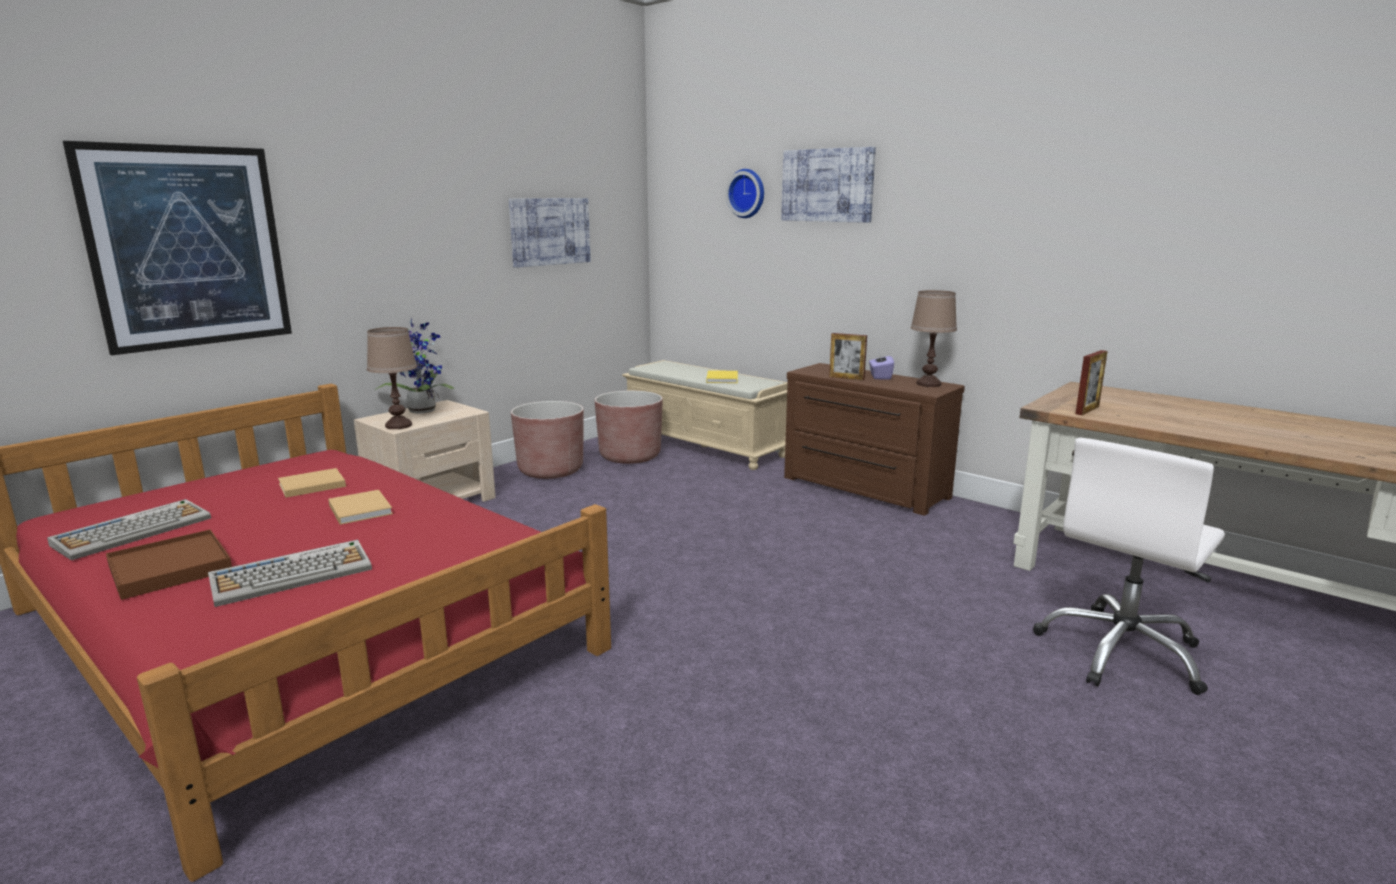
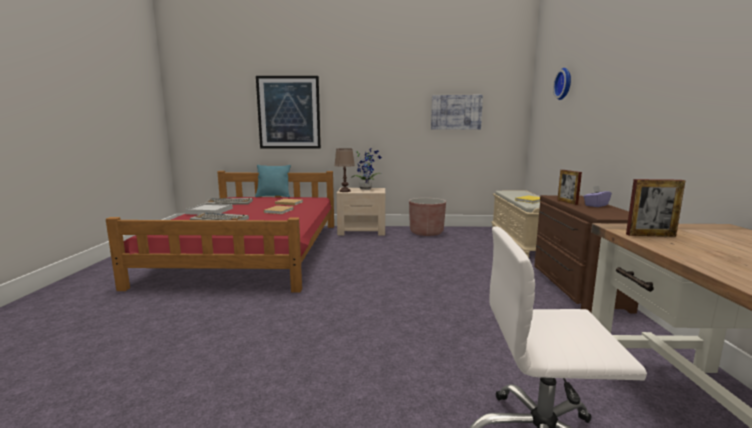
camera: 50 degrees right, 5 degrees down
(170, 568) = (209, 211): brown tray -> white tray
(186, 480) = (273, 196): none -> turquoise pillow
(630, 456) = (473, 236): brown planter -> none
(827, 185) = (597, 70): picture -> none
(928, 384) = (619, 213): brown table lamp -> none

